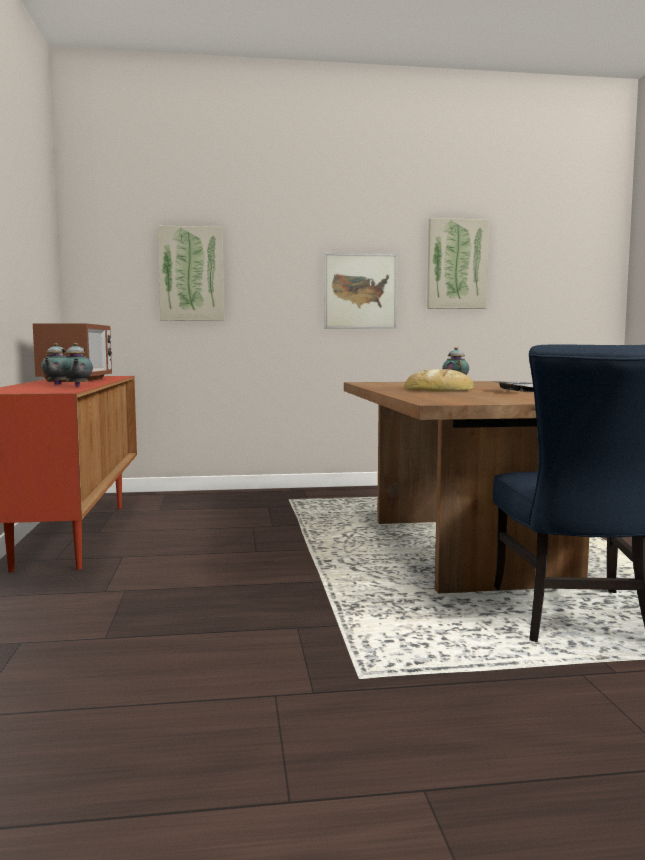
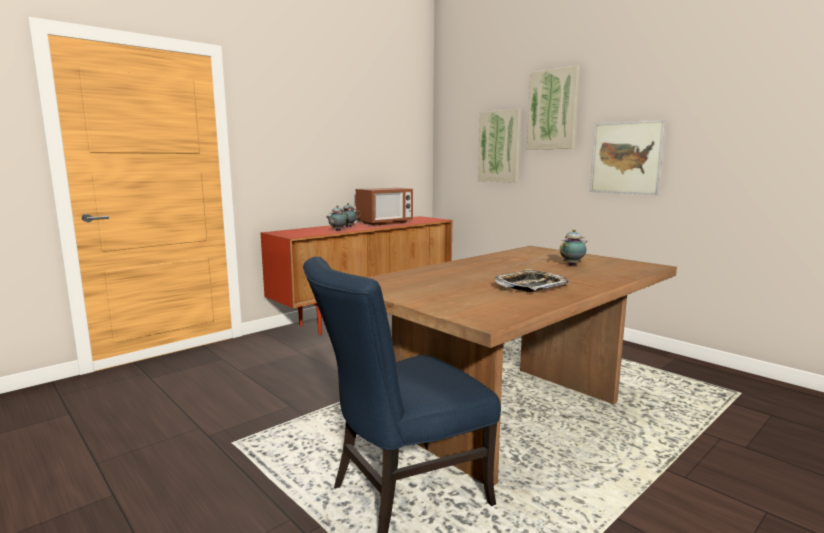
camera: 55 degrees right, 5 degrees up
(439, 389) = (499, 269): bread -> none
(457, 264) = (737, 126): picture -> picture (553, 109)

